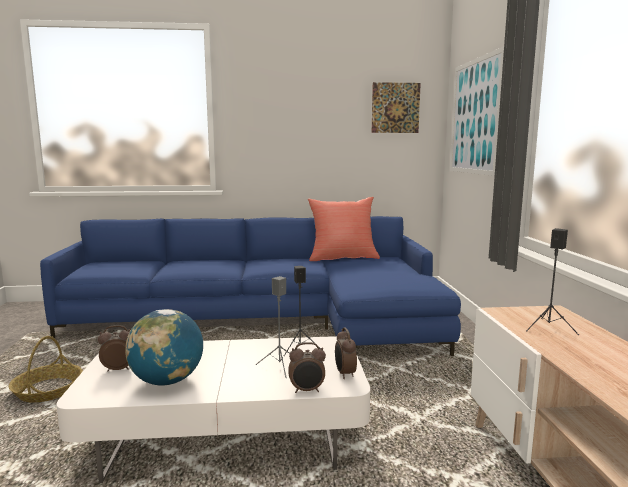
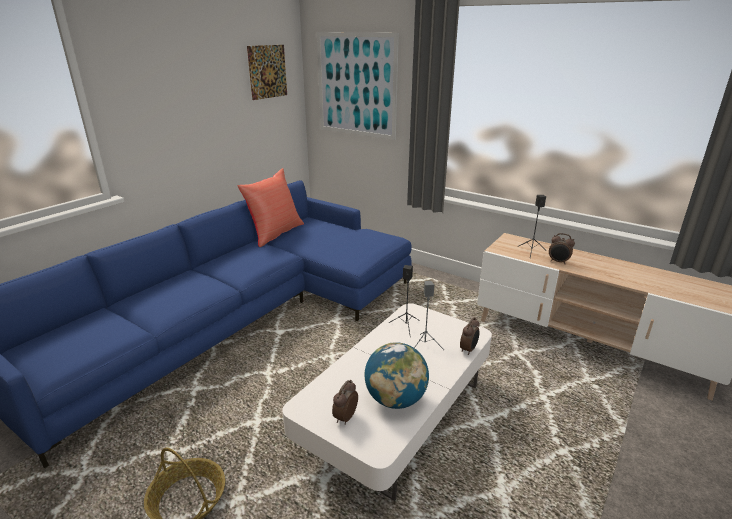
camera: 50 degrees left, 15 degrees up
(344, 374) = (460, 328): alarm clock -> alarm clock (558, 262)

